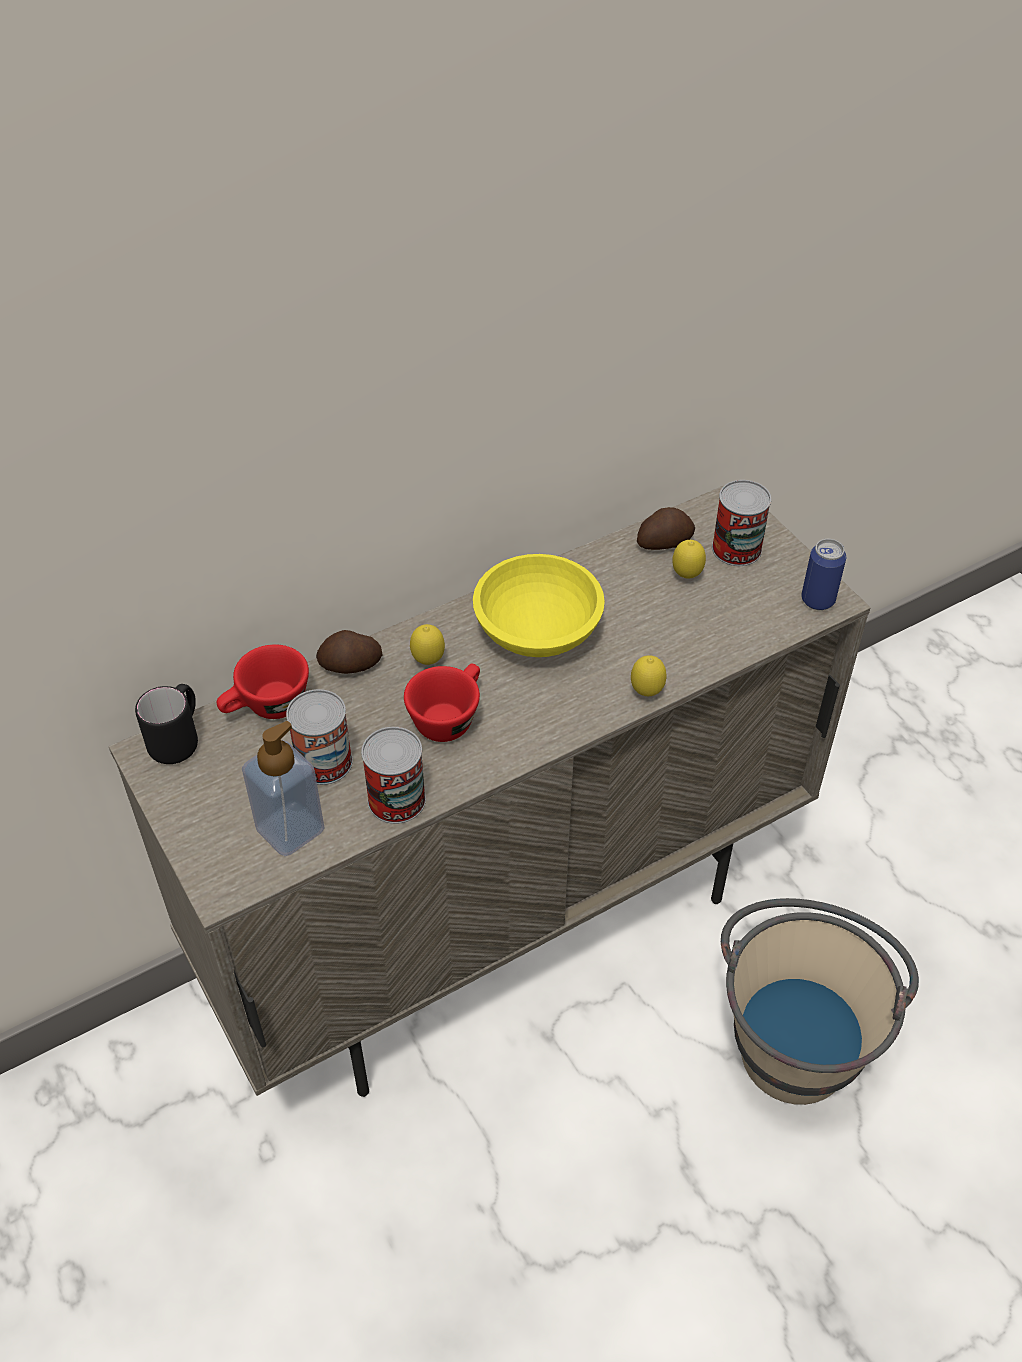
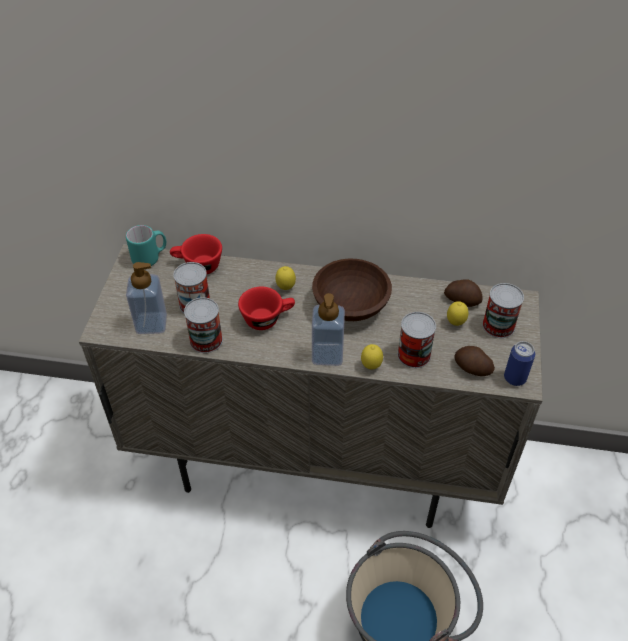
camera: 40 degrees right, 0 degrees up
(178, 739) = (150, 258): black mug -> turquoise mug
(351, 666) = (250, 269): potato -> potato (472, 368)
(539, 630) = (352, 305): yellow bowl -> brown bowl
(577, 712) = (327, 354): none -> soap dispenser
(680, 645) = (414, 355): none -> can

